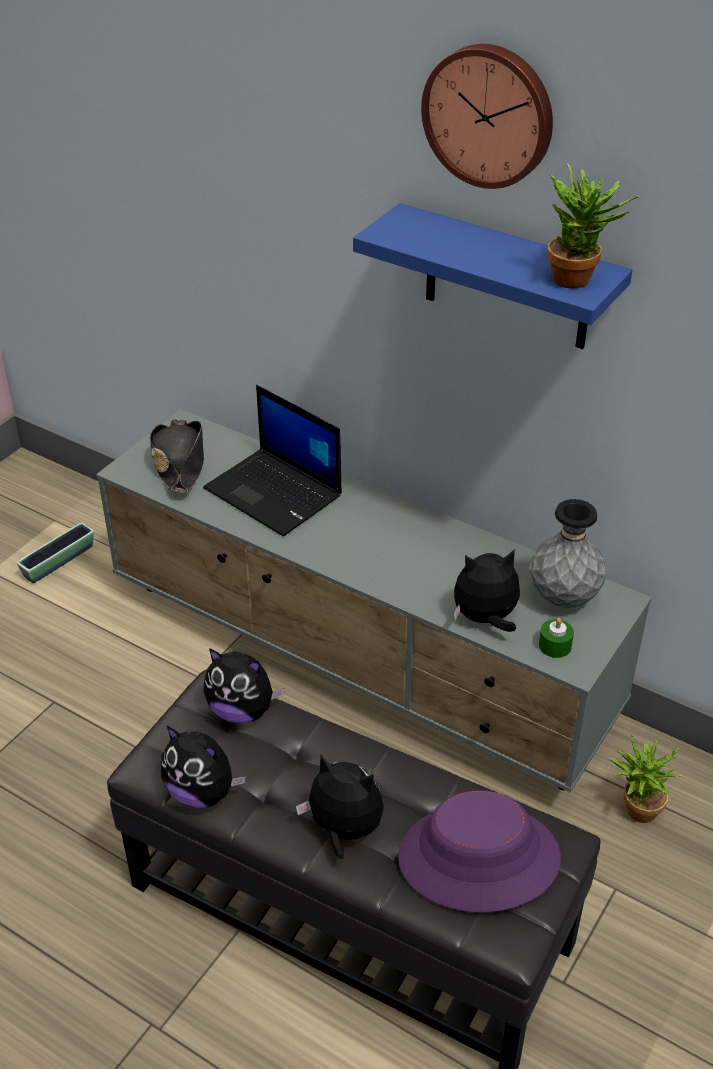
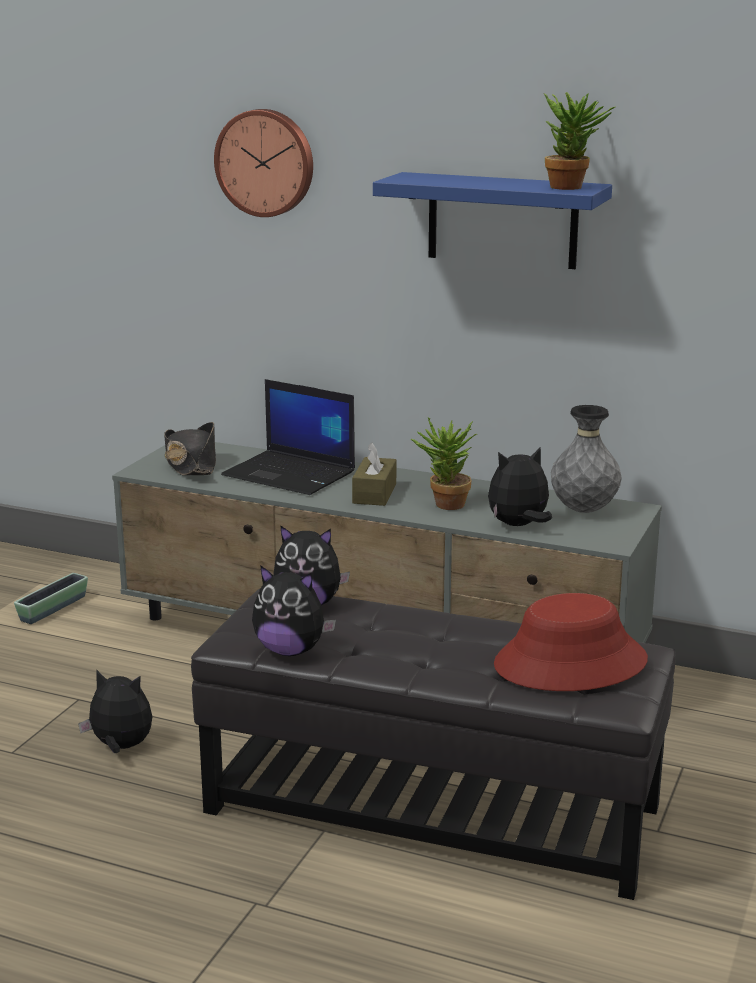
camera: 10 degrees left, 20 degrees down
(343, 830) = (436, 661): plush toy -> plush toy (120, 747)
(351, 539) = (374, 493): none -> brown tissue box
(478, 859) = (570, 664): purple hat -> red hat
(489, 115) = (479, 76): wall clock -> wall clock (266, 162)
(555, 646) = (588, 535): green candle -> none
(635, 812) = (681, 717): potted plant -> potted plant (444, 506)

